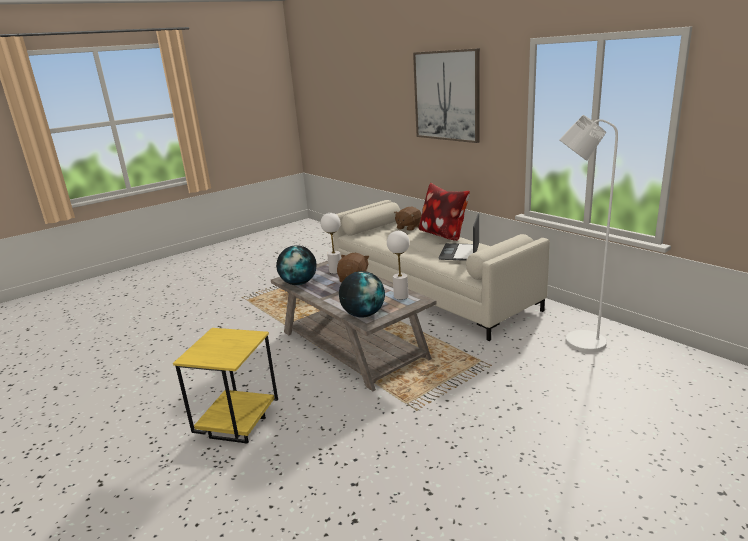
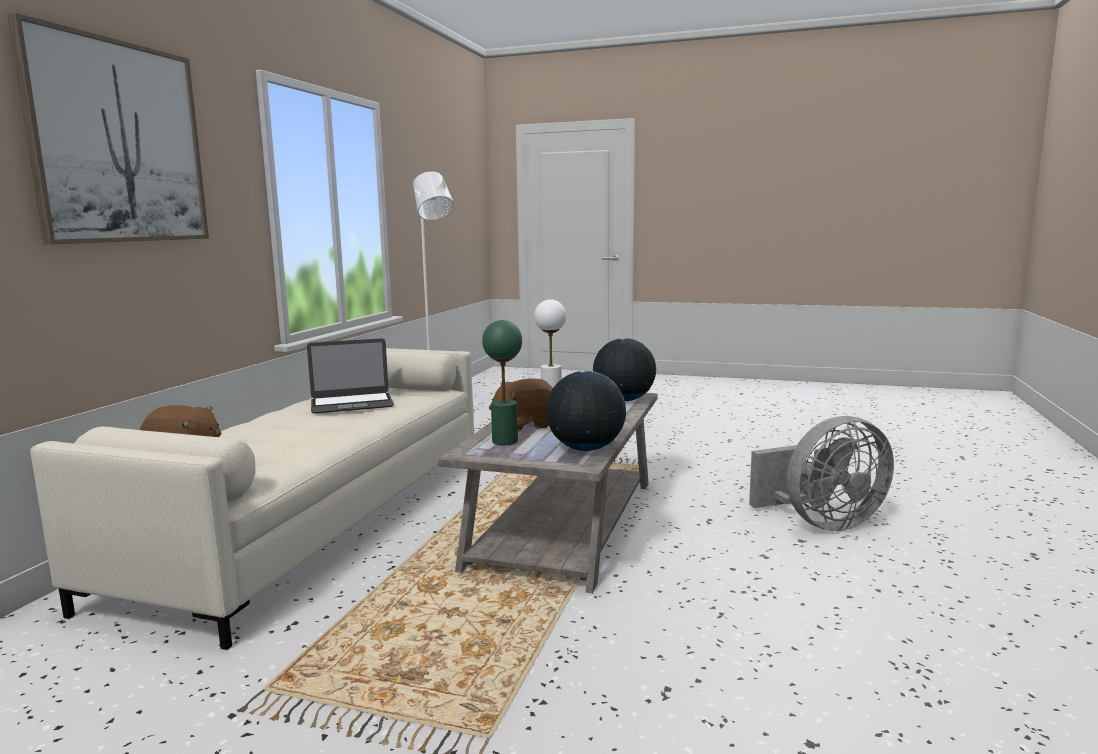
camera: 125 degrees left, 10 degrees down
(239, 427) = (822, 523): yellow side table -> grey fan
(335, 271) = (505, 441): white table lamp -> green table lamp
(443, 235) = (249, 424): pillow -> none

